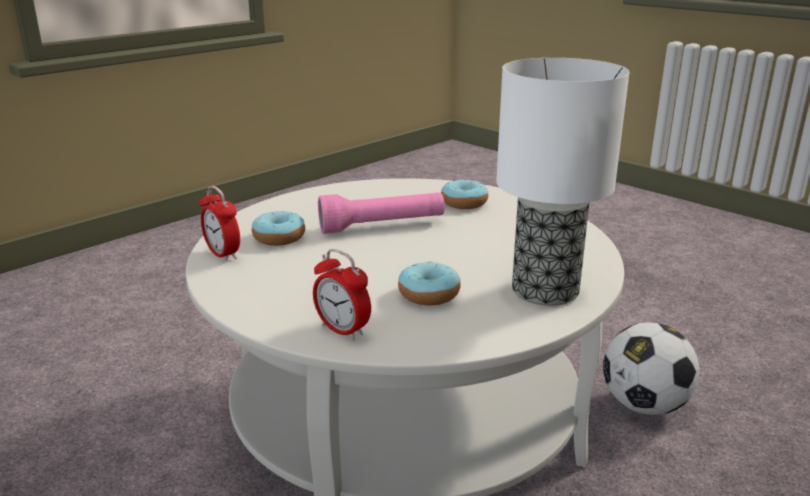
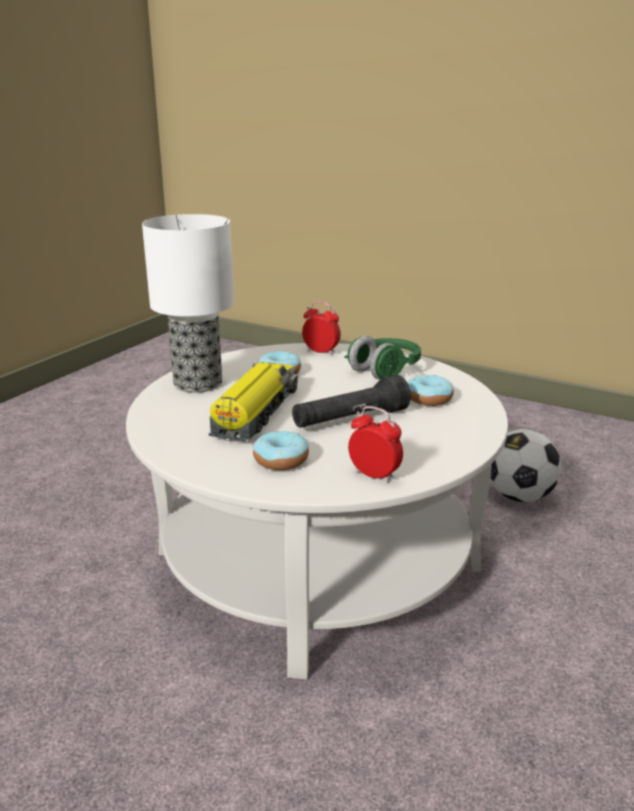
camera: 165 degrees right, 0 degrees up
(223, 254) = (453, 381): alarm clock -> alarm clock (374, 475)
(284, 280) = (384, 370): none -> green headphones
(382, 226) = (350, 420): pink flashlight -> black flashlight
(475, 243) = (256, 413): none -> toy truck
(644, 405) = (88, 610): football -> football (519, 496)

